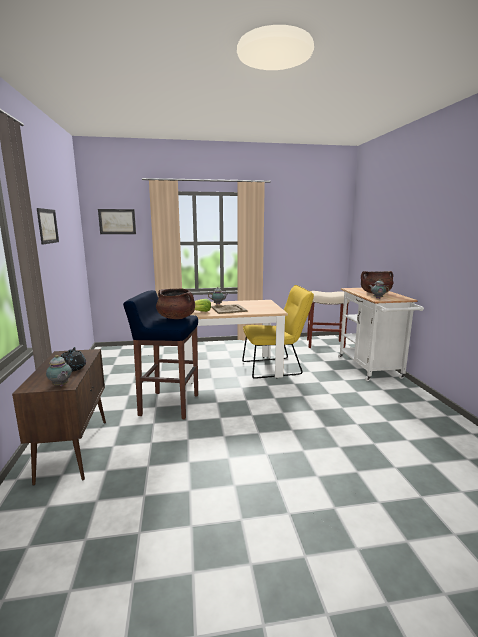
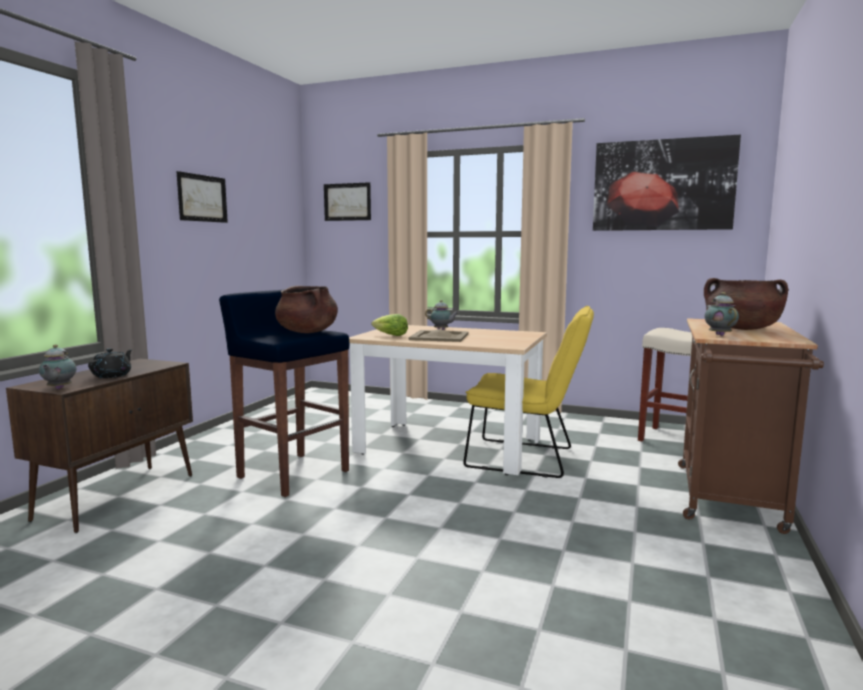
camera: 30 degrees right, 5 degrees down
(305, 218) = (662, 185): none -> picture
(371, 369) = (729, 501): white cart -> brown cart

